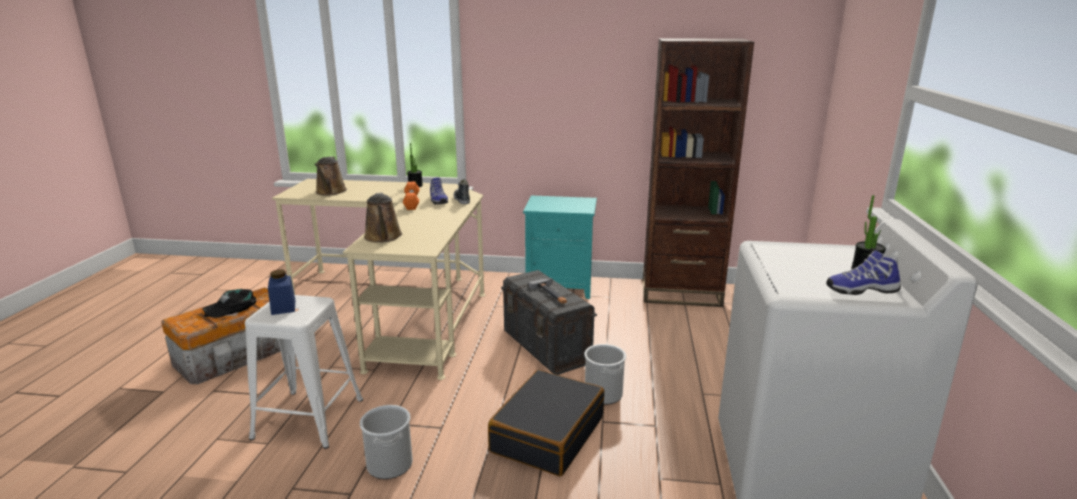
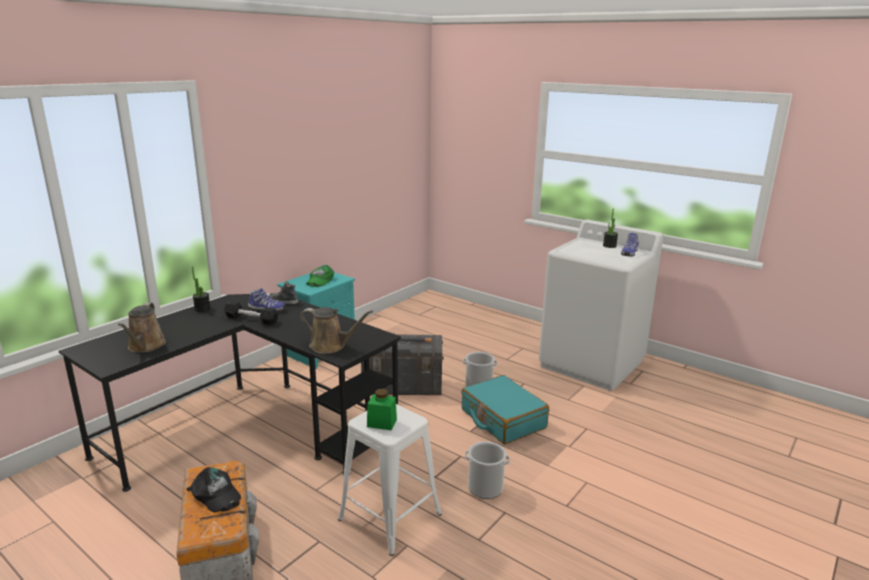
camera: 60 degrees left, 0 degrees up
(232, 308) = (215, 495): black cap -> black cap turned 45 degrees counterclockwise
(283, 307) = (382, 423): blue jar -> green jar
(330, 192) = (145, 346): brown watering can -> brown watering can turned 60 degrees clockwise
(401, 307) = (252, 429): beige desk -> black desk
(412, 202) = (251, 319): orange dumbbell -> black dumbbell
(547, 434) = (502, 419): black suitcase -> turquoise suitcase
(565, 204) = (319, 280): none -> green cap
(681, 293) = (391, 320): brown bookcase -> none

